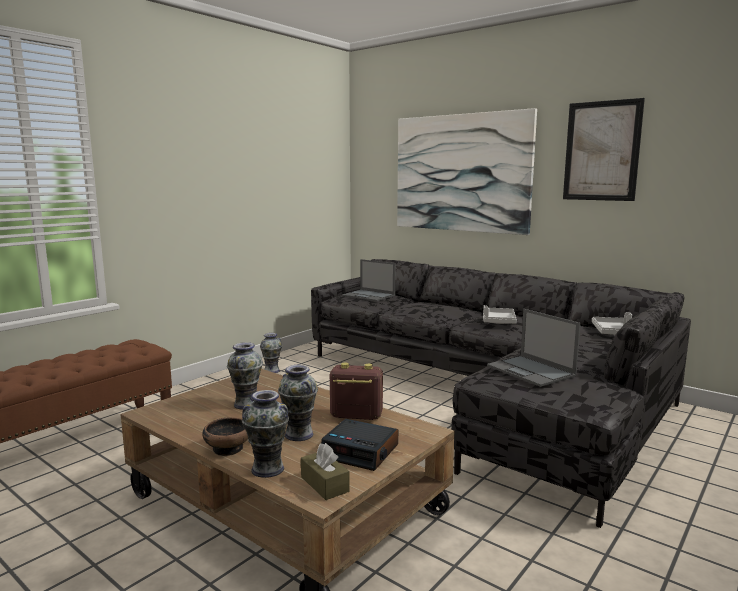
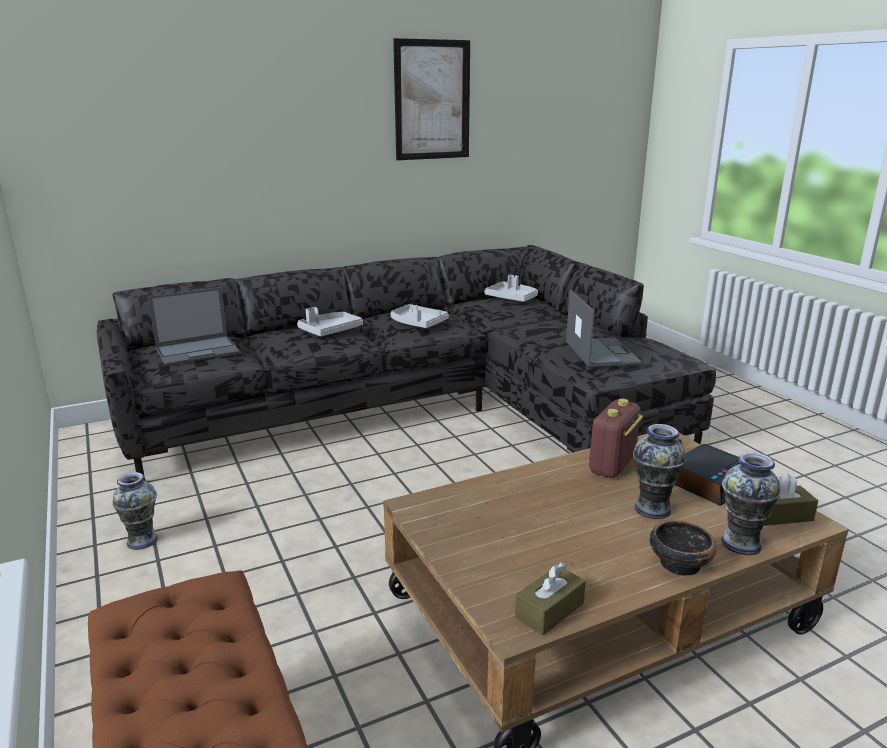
camera: 65 degrees left, 10 degrees up
(163, 418) = (549, 610): none -> brown tissue box
(246, 404) = (533, 531): vase -> none
(442, 308) = (330, 331): none -> grey tray
(461, 173) = (249, 131): picture -> none
(531, 371) = (601, 352): laptop -> laptop turned 90 degrees counterclockwise

